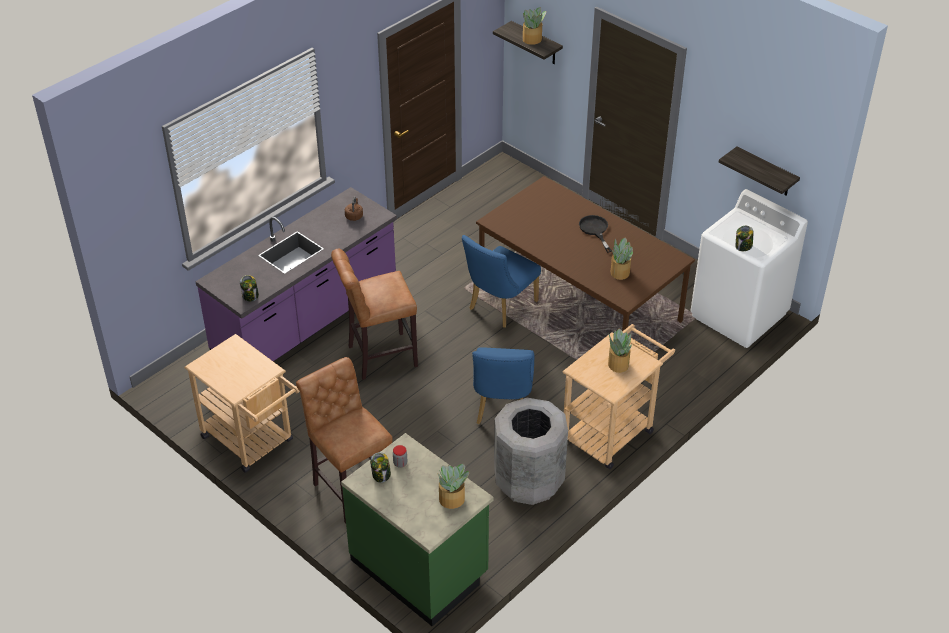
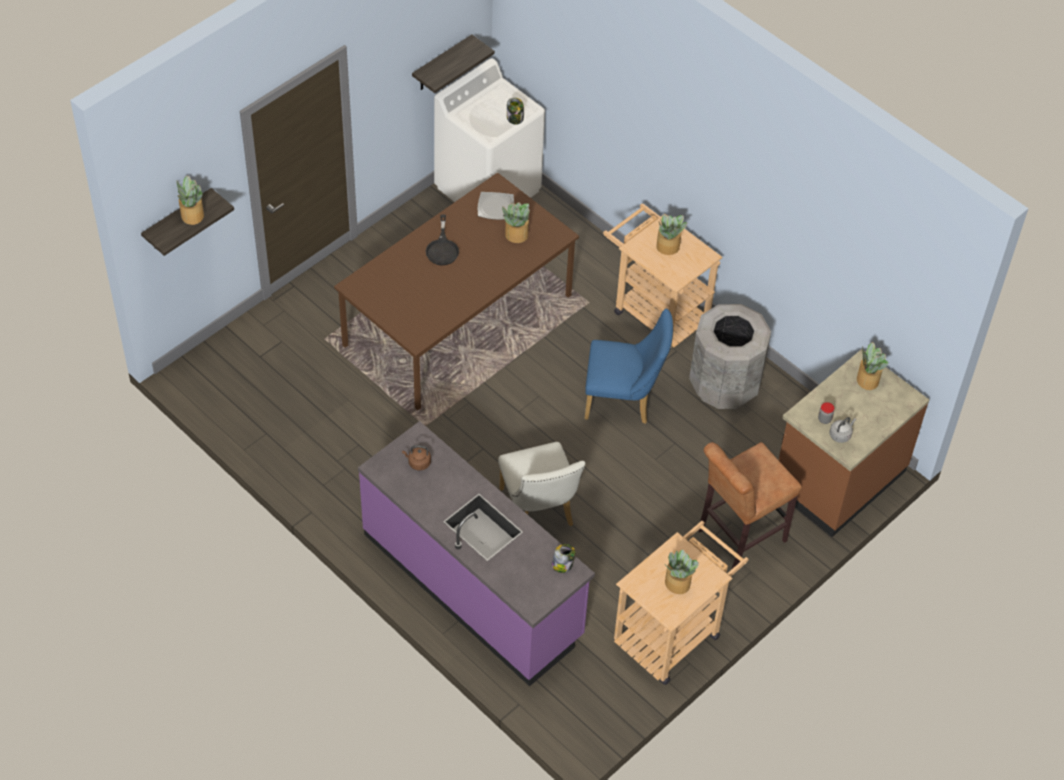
camera: 90 degrees left, 10 degrees up
(230, 370) = (677, 584): none -> potted plant
(378, 357) = (539, 512): brown stool -> white chair
(381, 475) = (841, 435): jar -> grey kettle
(420, 567) = (837, 479): green counter -> brown counter
(499, 307) = (462, 394): blue chair -> none
(595, 230) = (442, 248): black frying pan -> black frying pan turned 75 degrees counterclockwise
(650, 259) = (496, 207): none -> plate

